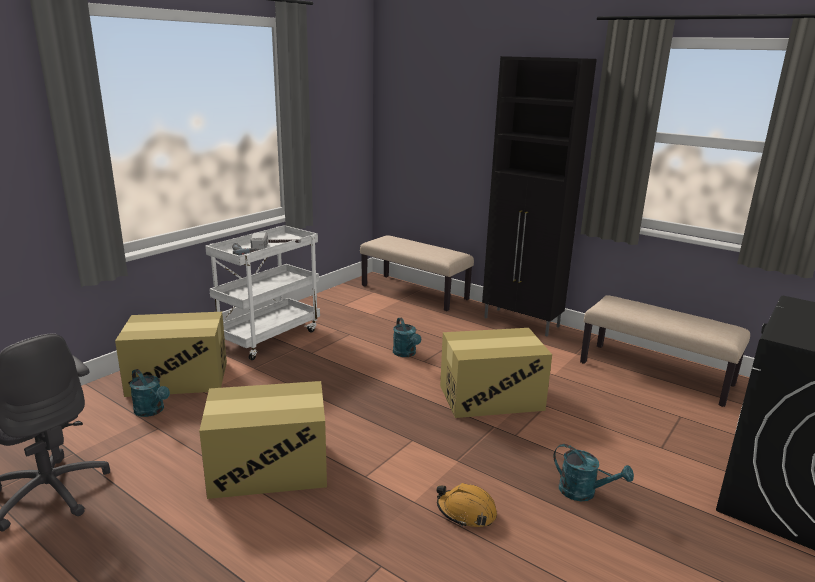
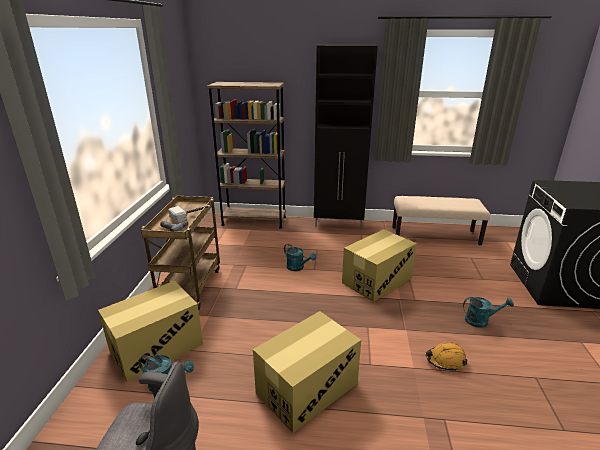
camera: 30 degrees left, 5 degrees up
(269, 337) = (190, 286): white cart -> brown cart
(415, 292) = (254, 221): beige bench -> brown bookcase

